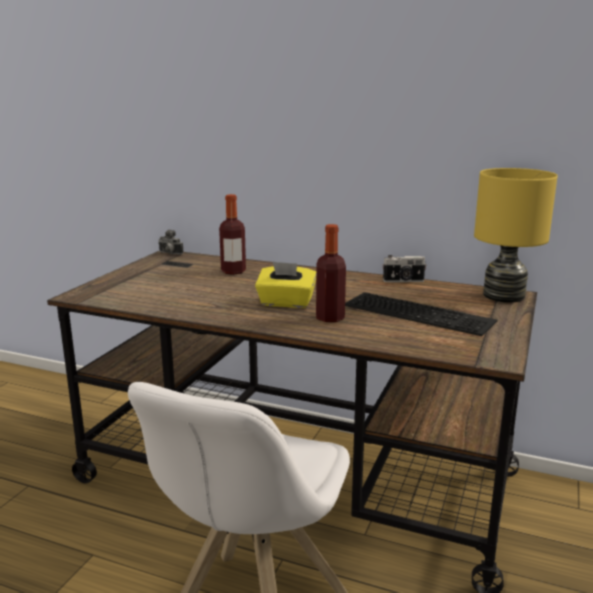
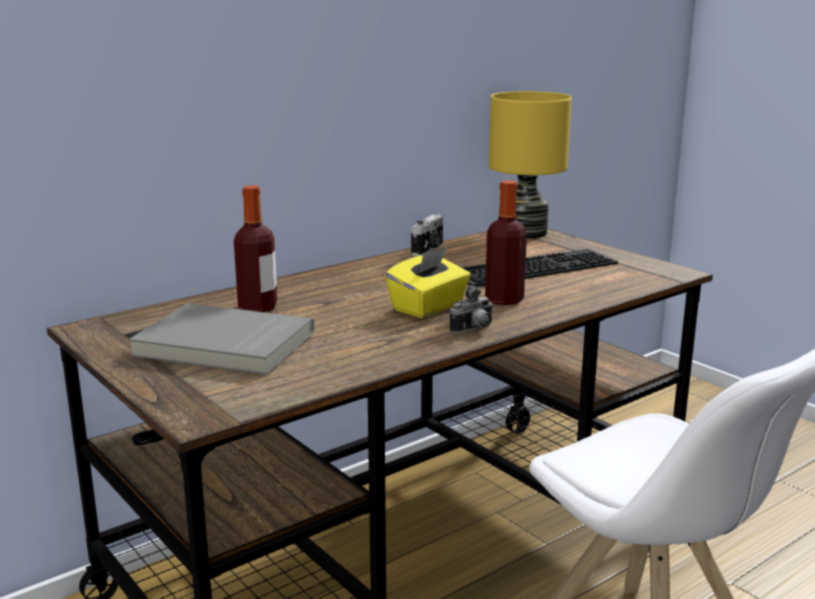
camera: 60 degrees left, 0 degrees up
(169, 254) = (89, 326): camera -> camera (474, 330)
(169, 278) = (223, 345): none -> grey book

